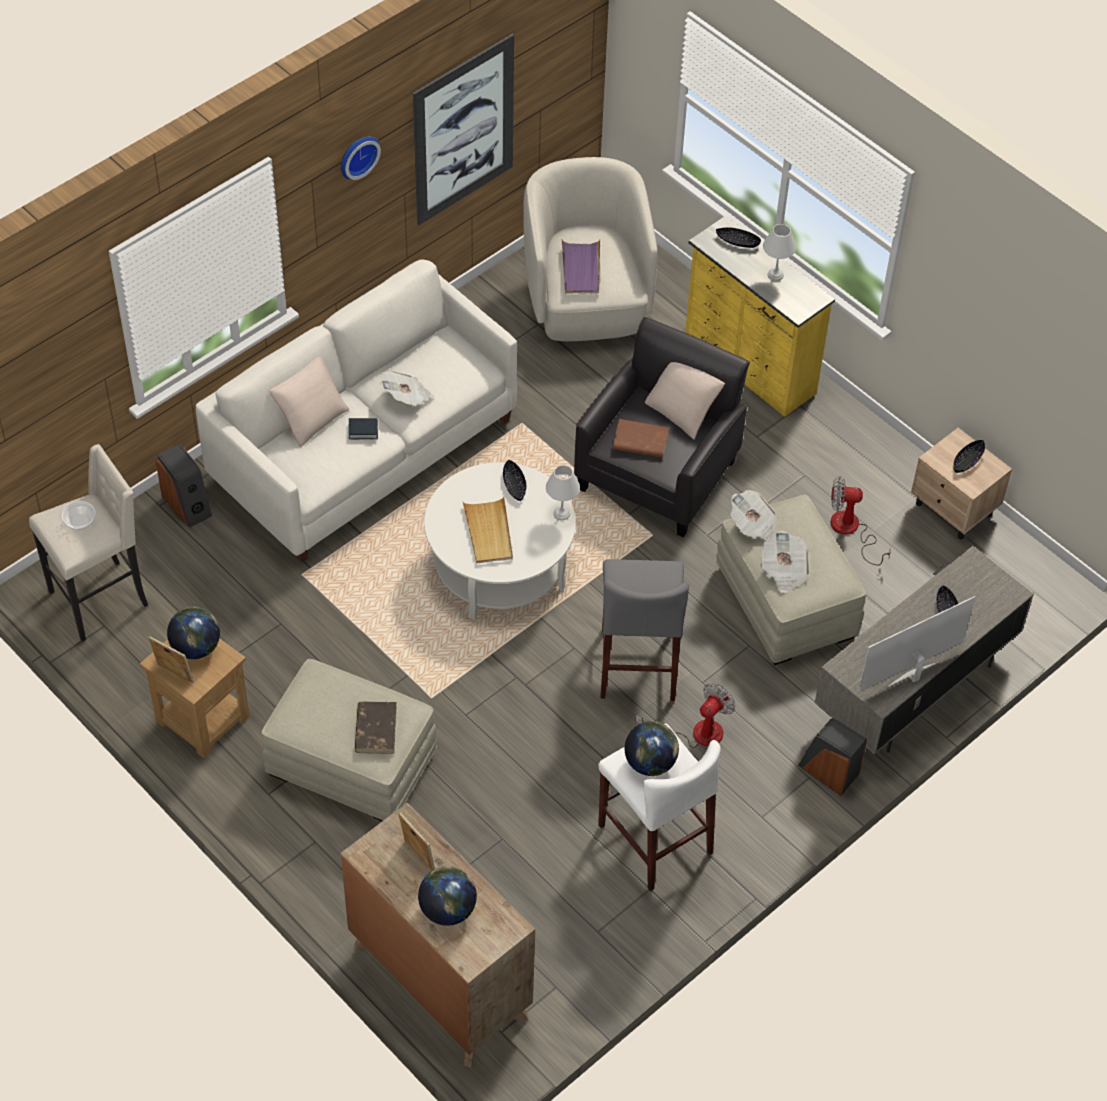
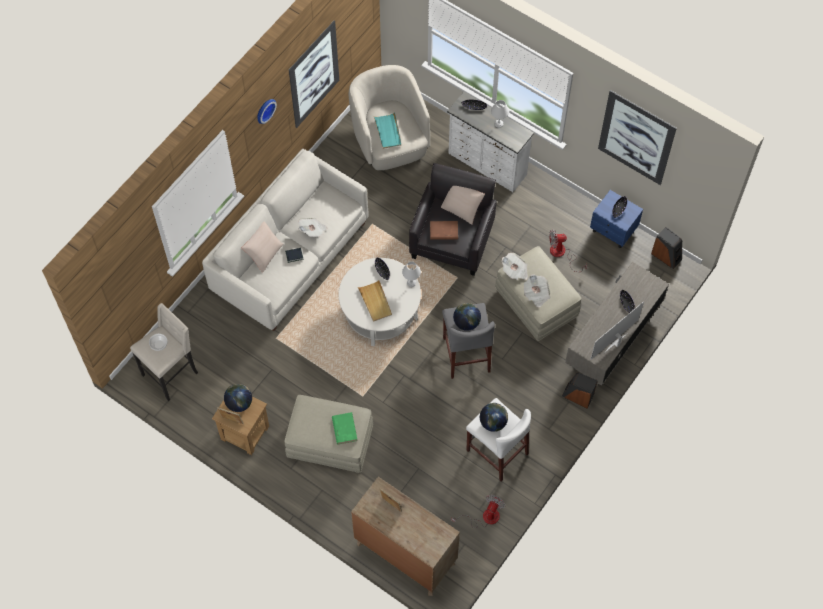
camera: 10 degrees left, 10 degrees up
(187, 505) = (203, 309): speaker -> speaker (666, 256)
(376, 729) = (344, 429): brown book -> green book
(448, 910) = (413, 531): globe -> globe (466, 322)
(581, 269) = (388, 131): purple tray -> turquoise tray
(696, 733) = (505, 388): fan -> fan (484, 517)
(749, 366) = (487, 165): yellow dresser -> white dresser
(954, 509) = (613, 231): beige nightstand -> blue nightstand
(1012, 309) = (636, 138): none -> picture

